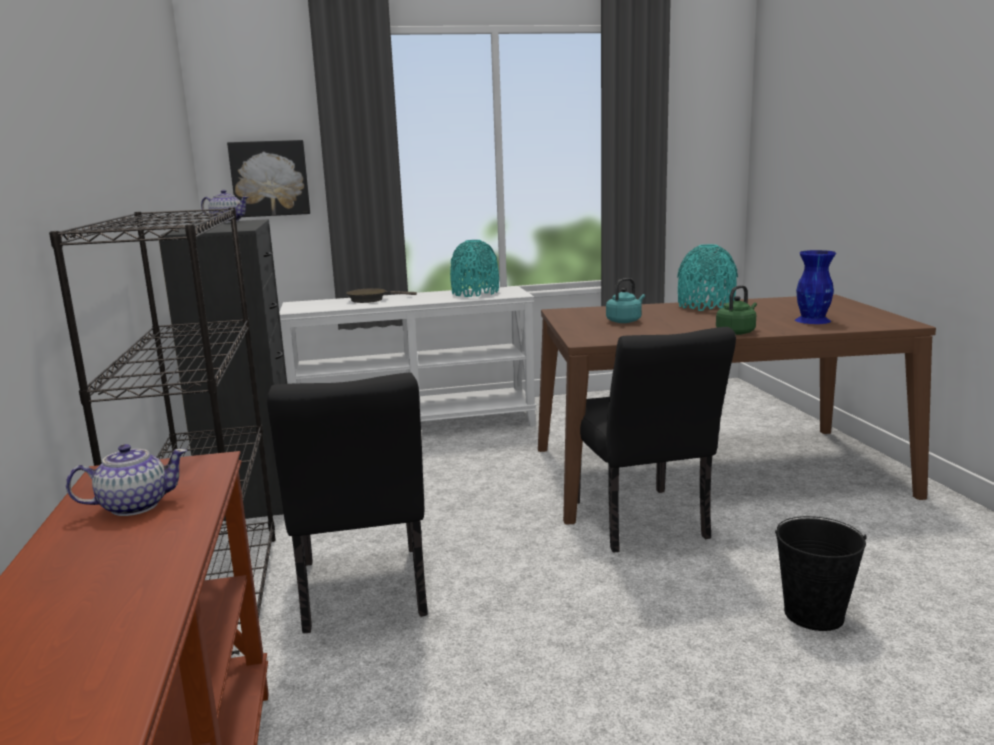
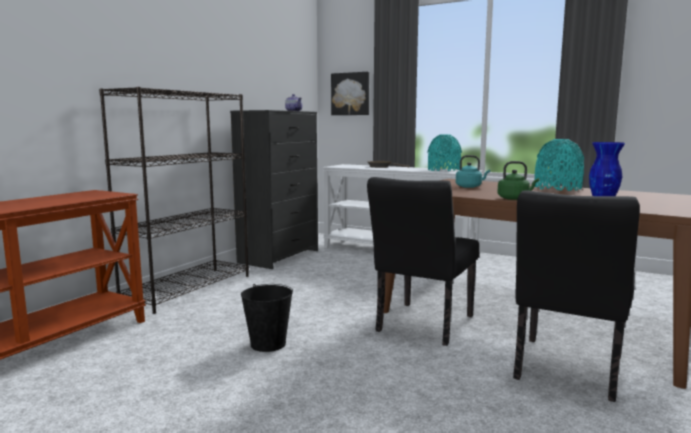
camera: 40 degrees right, 5 degrees down
(134, 506) = (63, 198): teapot -> none
(363, 595) = (236, 305): black chair -> black chair (566, 371)
(814, 614) = (423, 401): black bucket -> black bucket (268, 344)

